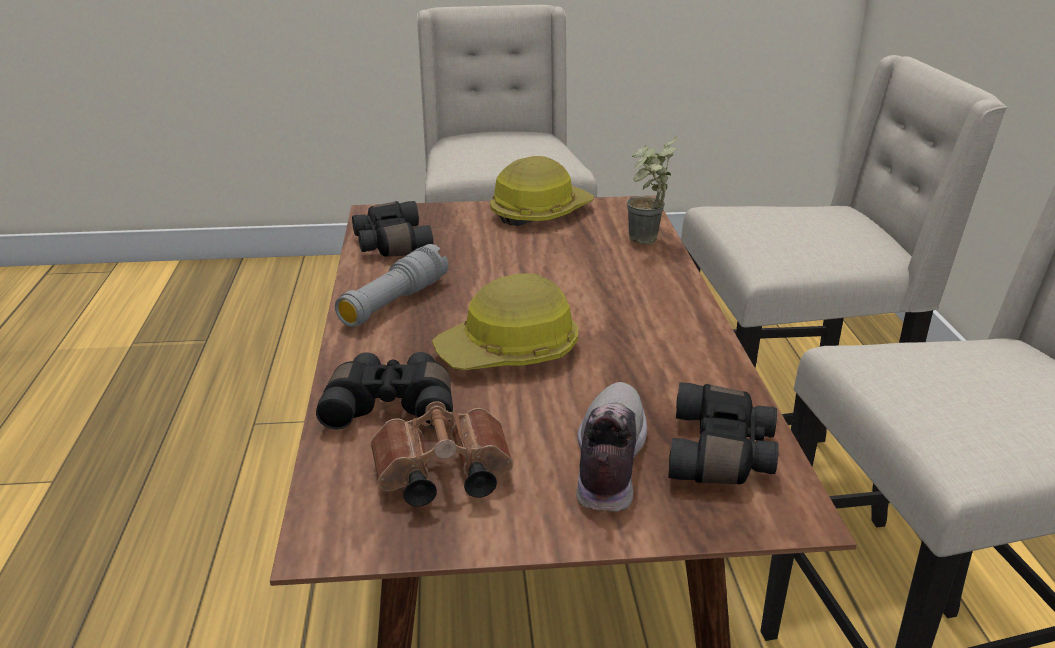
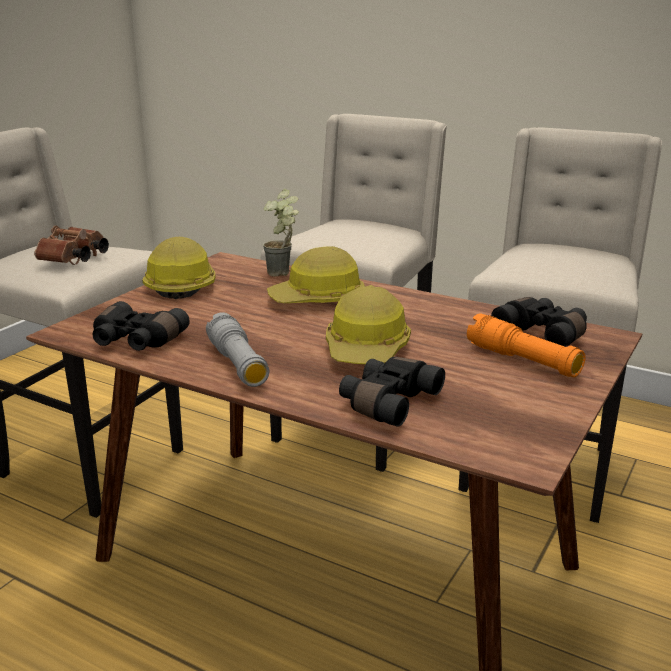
camera: 55 degrees left, 5 degrees down
(439, 478) = (492, 409): brown binoculars -> brown binoculars (74, 259)
(605, 282) = (318, 299): none -> hard hat
(607, 462) = (523, 360): shoe -> orange flashlight

